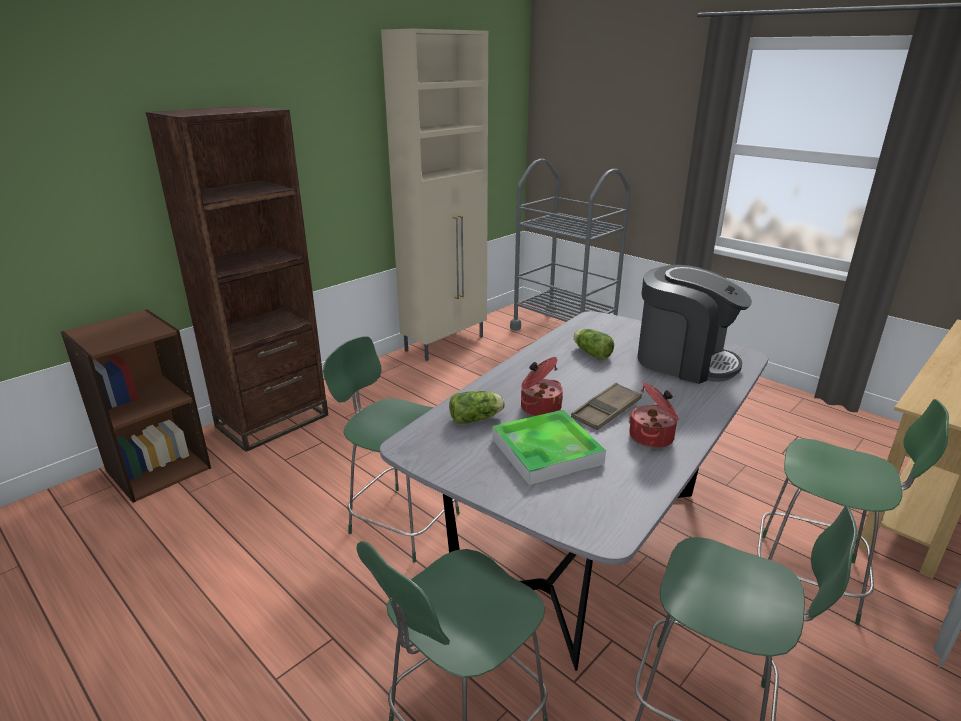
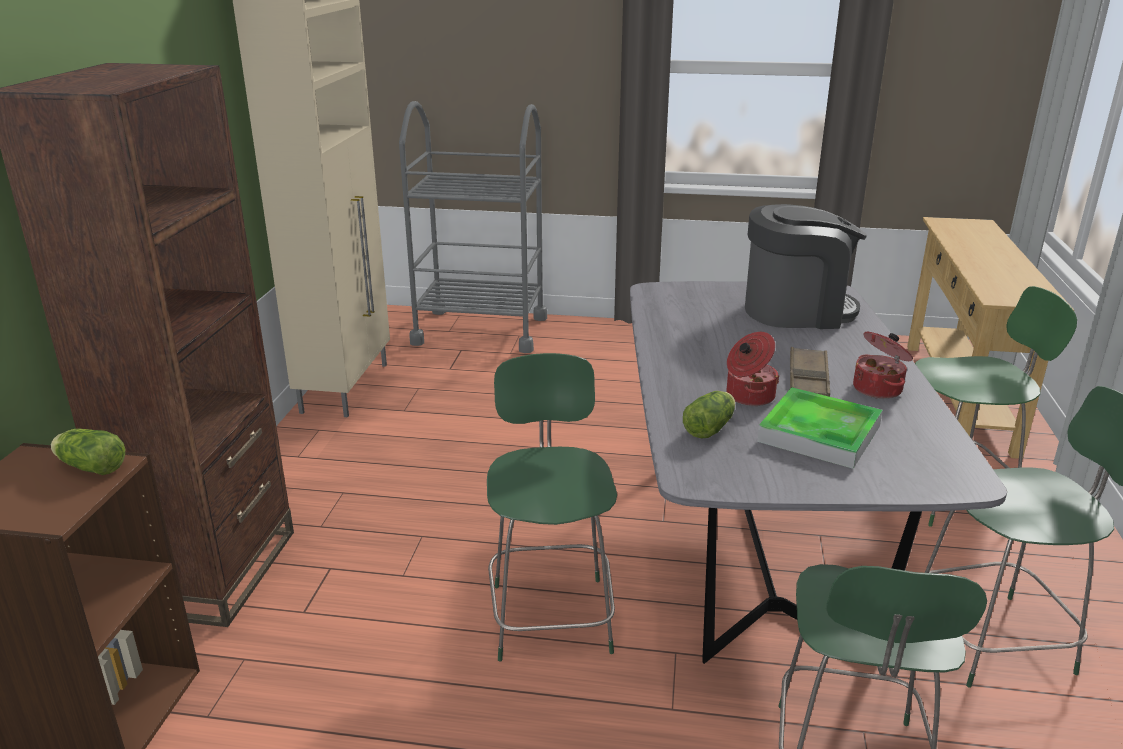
camera: 35 degrees left, 0 degrees up
(401, 521) = (551, 614): green chair -> green chair turned 90 degrees clockwise
(591, 353) = (707, 327): lettuce -> lettuce (90, 466)

